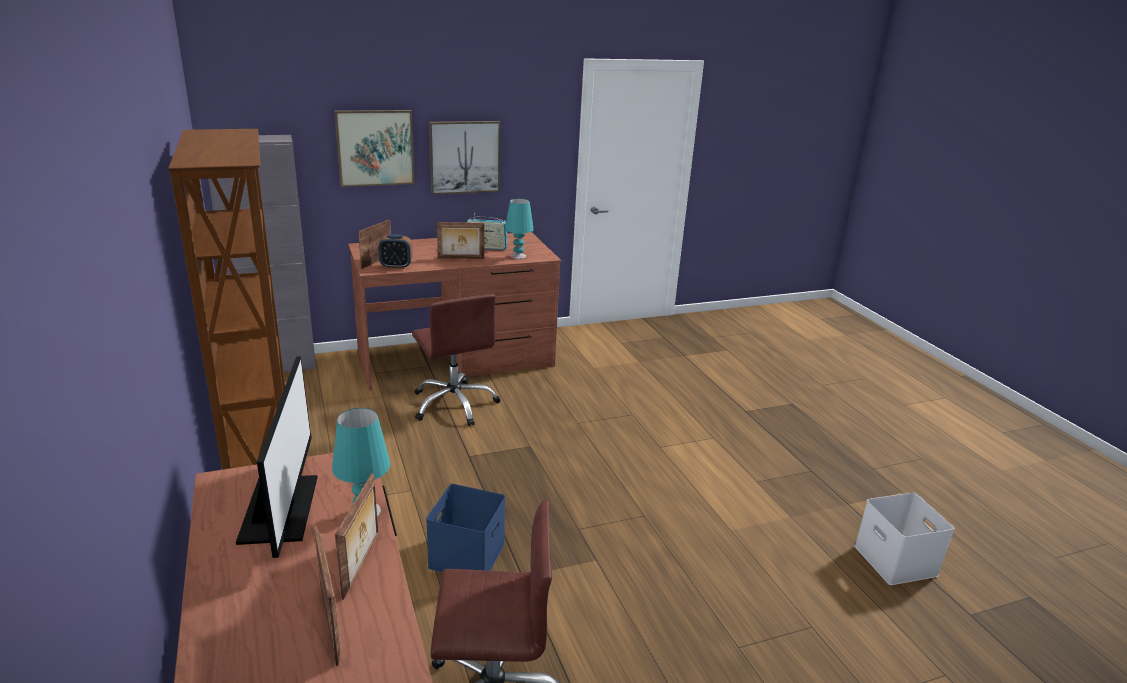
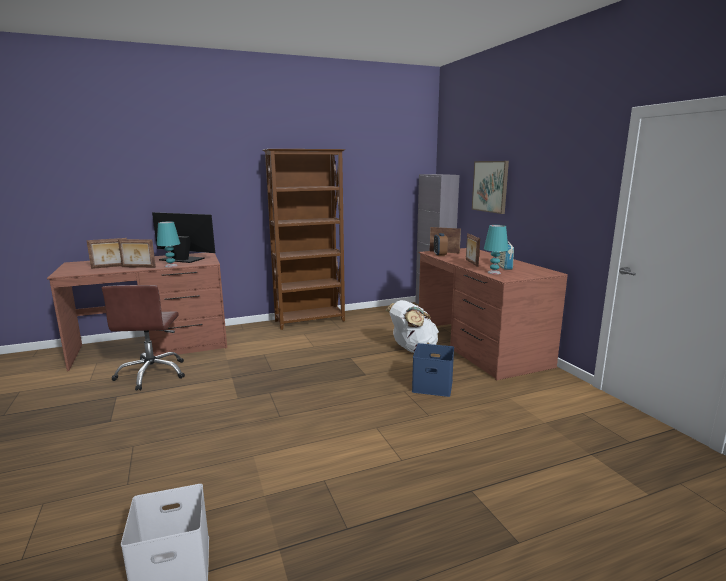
camera: 90 degrees right, 10 degrees down
(281, 508) = (182, 259): monitor -> monitor turned 150 degrees counterclockwise
(454, 404) = (412, 350): brown office chair -> white backpack
(464, 157) = (533, 198): picture -> none
(467, 556) = (253, 363): blue storage box -> blue storage box (431, 386)

